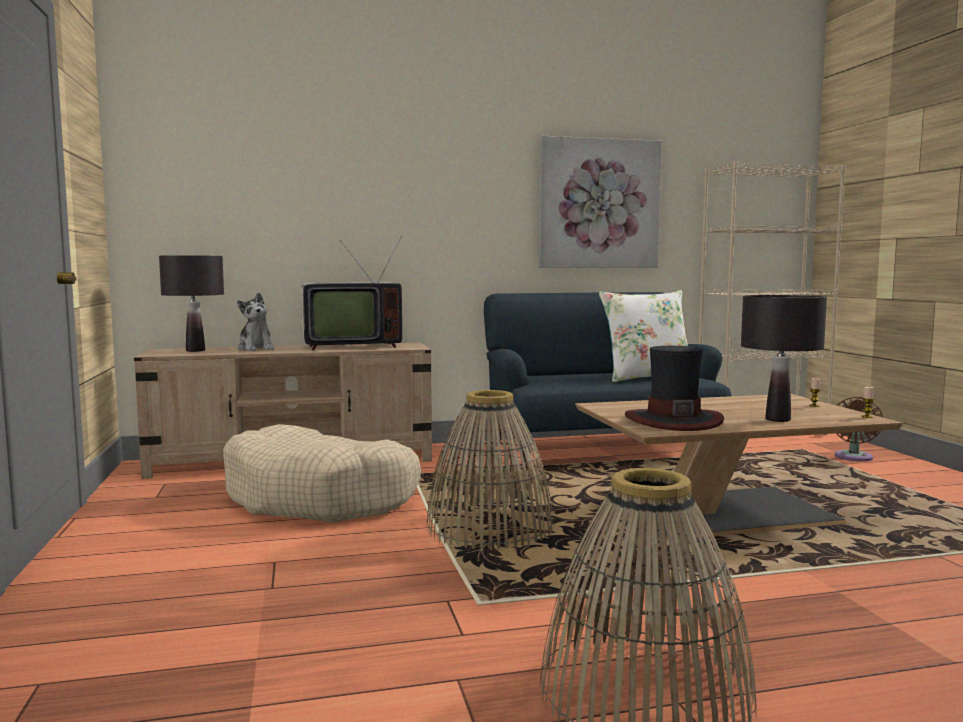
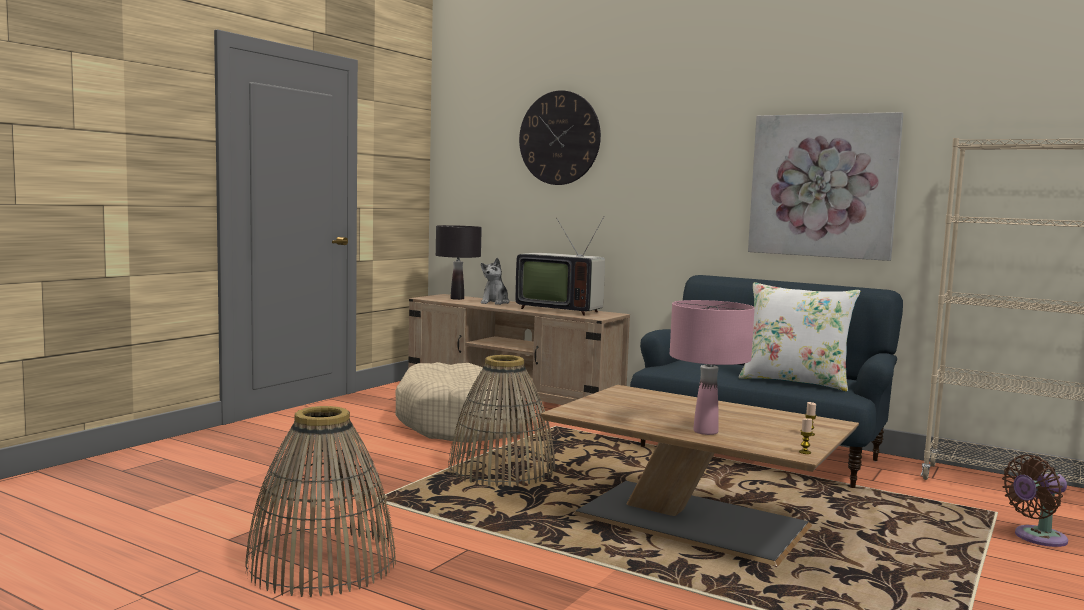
camera: 45 degrees right, 0 degrees up
(313, 148) = (559, 138): none -> wall clock
(673, 420) = (618, 410): hat -> none
(777, 419) = (705, 431): black table lamp -> pink table lamp

